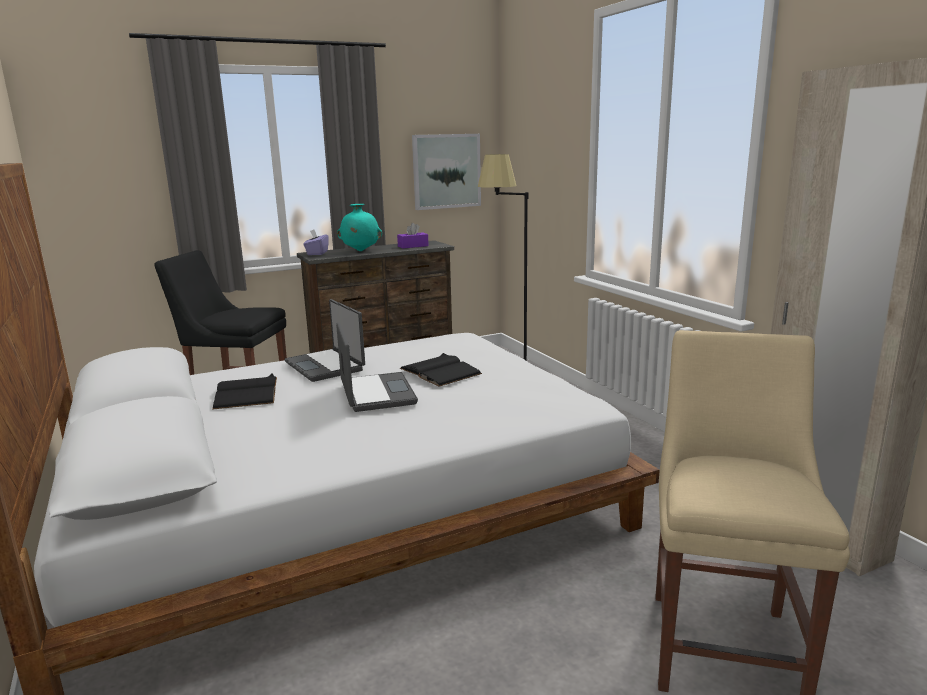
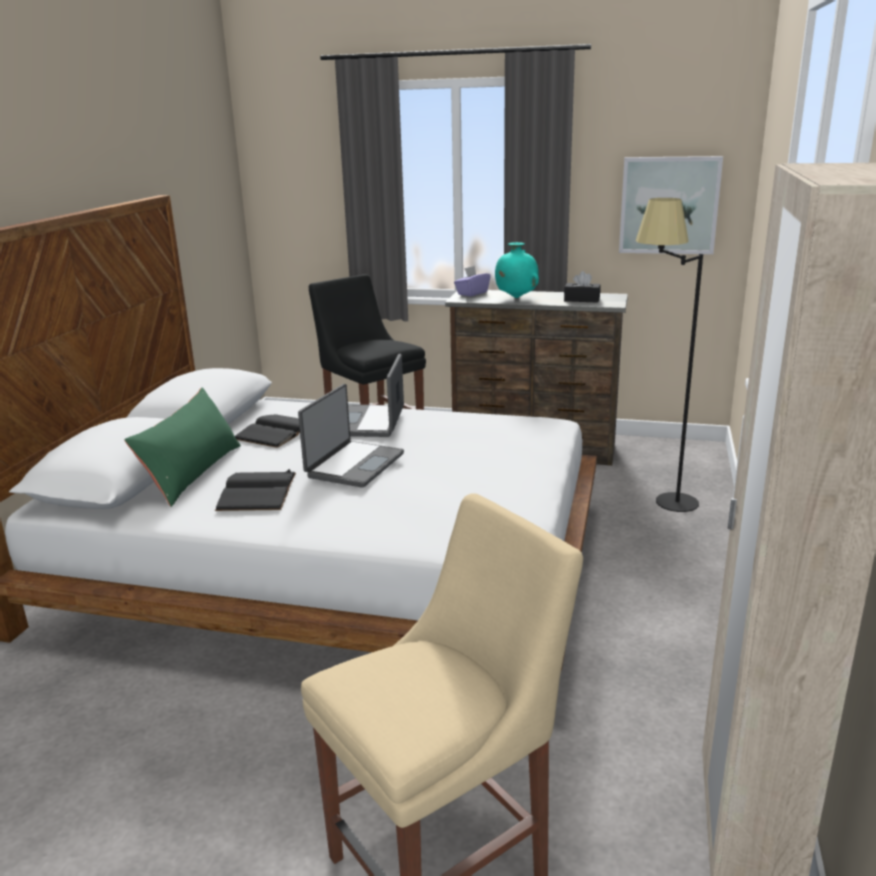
camera: 40 degrees right, 5 degrees up
(221, 444) = (192, 473): none -> green pillow
(413, 246) = (582, 300): purple tissue box -> black tissue box
(440, 371) = (448, 459): black book -> black book (257, 491)

